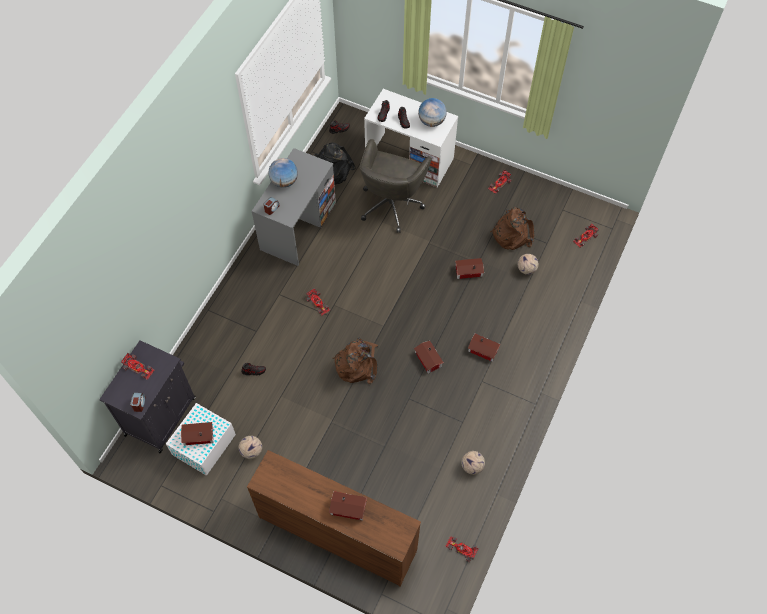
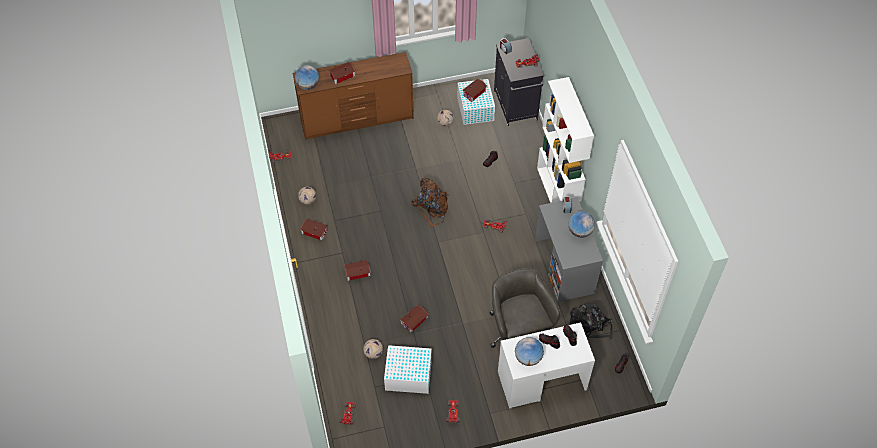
camera: 140 degrees right, 5 degrees down
(230, 291) = (557, 194): none -> white bookcase
(399, 525) = (308, 85): none -> globe
(428, 360) = (388, 241): toy house -> toy house (314, 231)
(512, 233) = (407, 375): brown backpack -> white storage box

